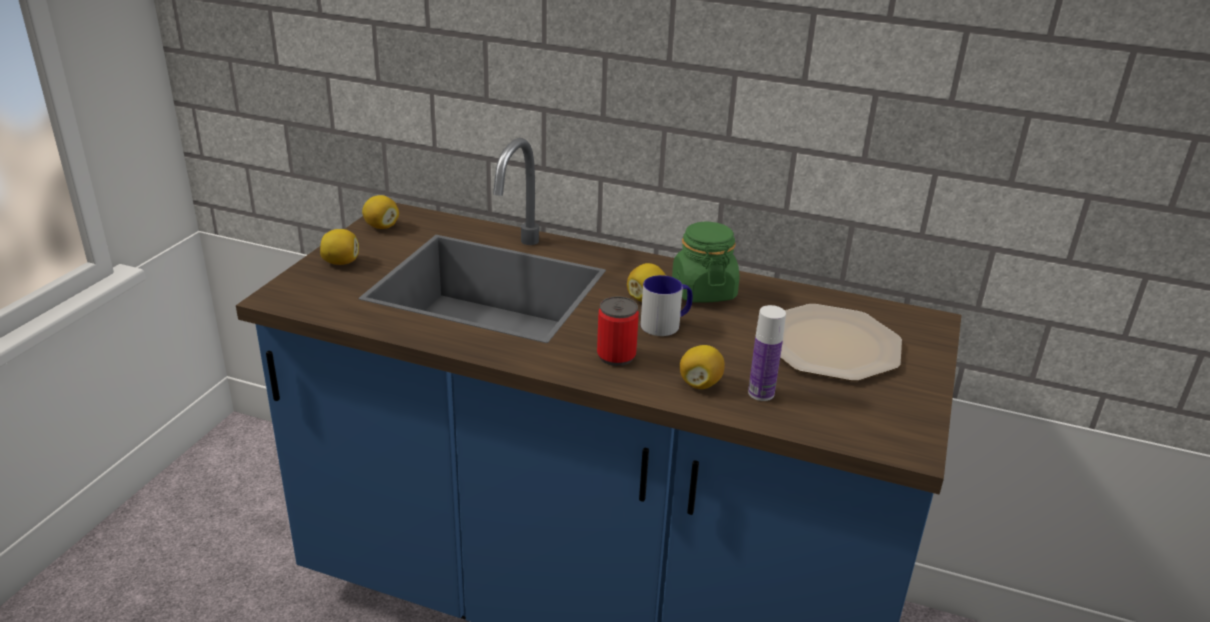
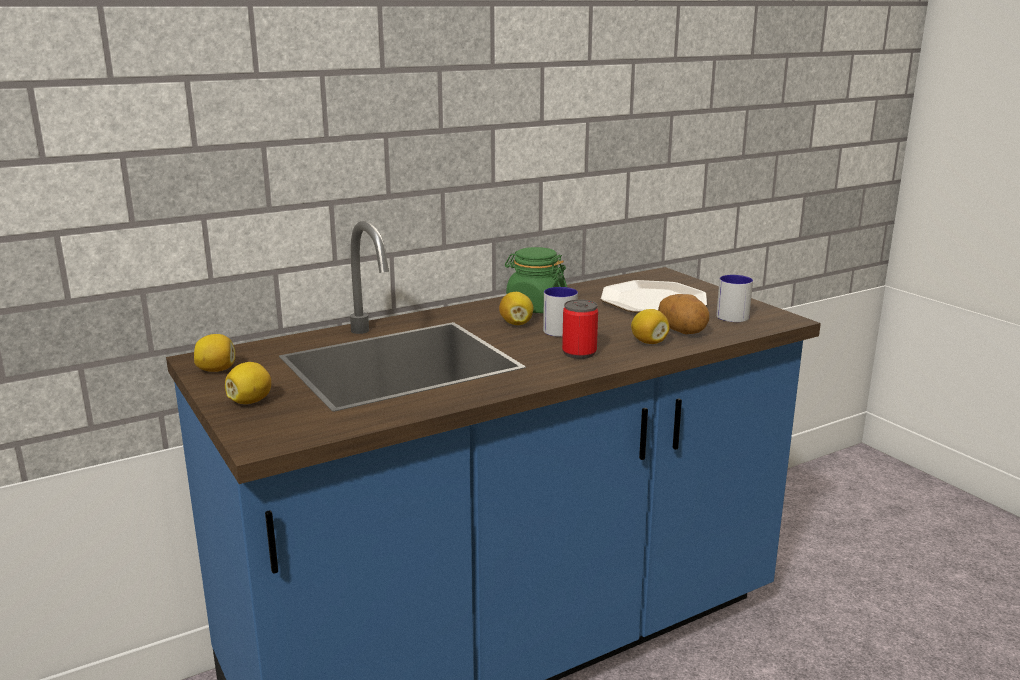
camera: 50 degrees left, 10 degrees down
(761, 393) = (682, 332): bottle -> potato
(867, 408) = (733, 315): none -> mug

